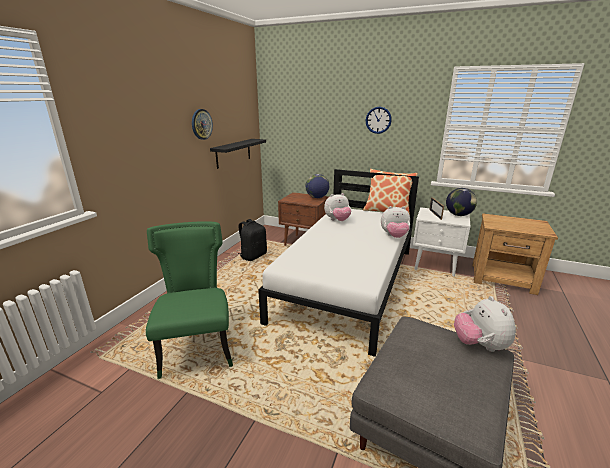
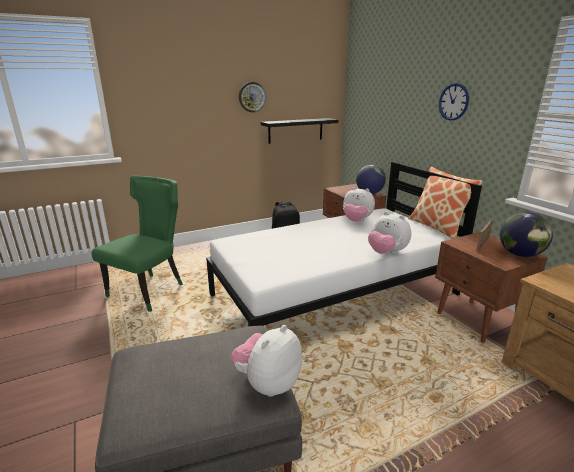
camera: 40 degrees right, 0 degrees up
(436, 266) = (476, 321): white nightstand -> brown nightstand

